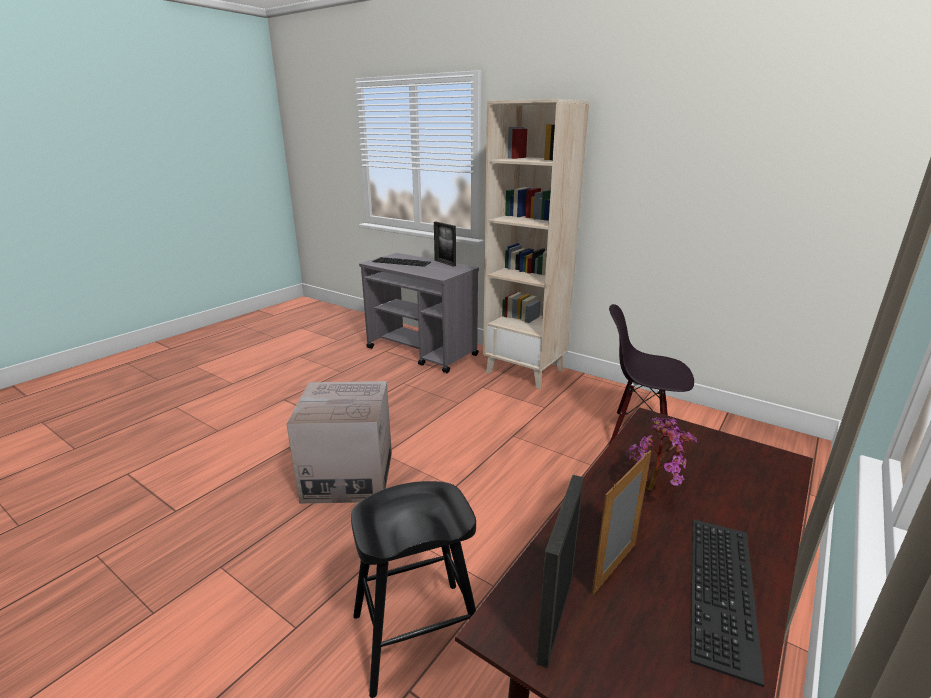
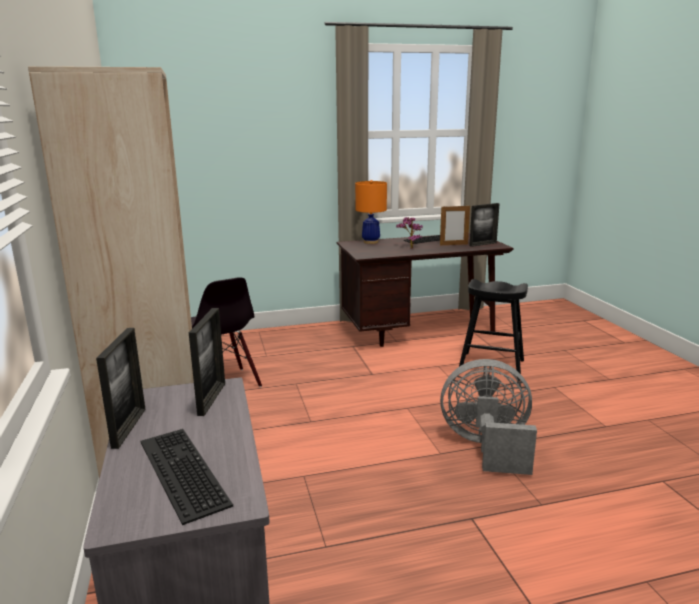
camera: 140 degrees left, 5 degrees down
(348, 476) = (487, 447): cardboard box -> grey fan
(436, 273) = (212, 398): none -> picture frame
(768, 486) = (370, 242): none -> orange table lamp

